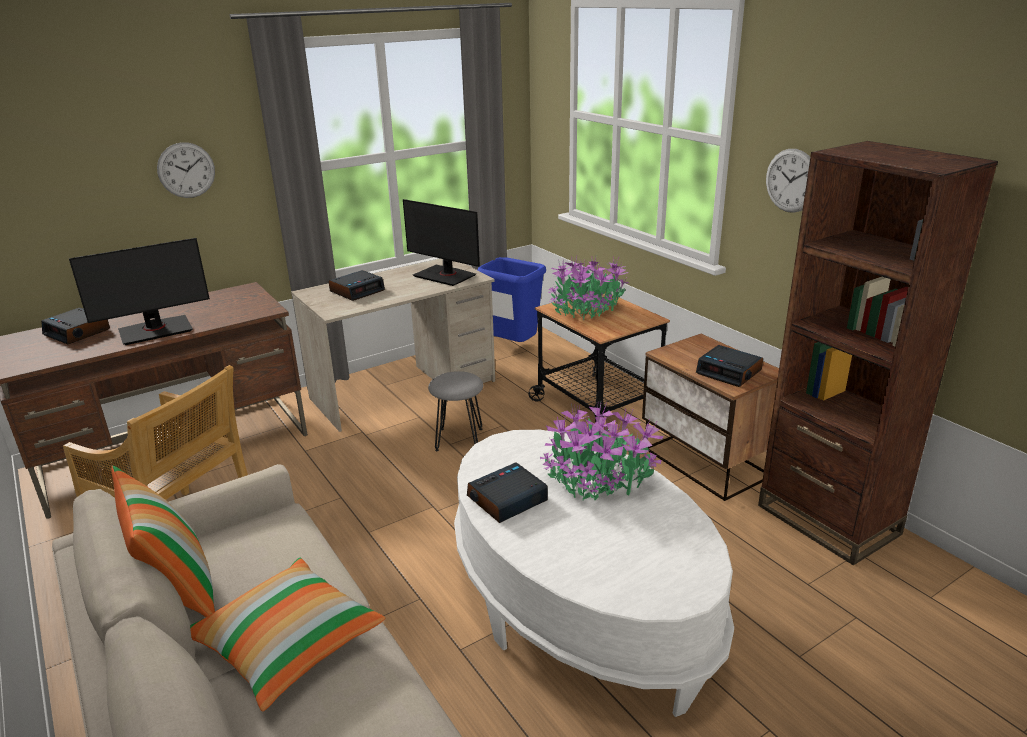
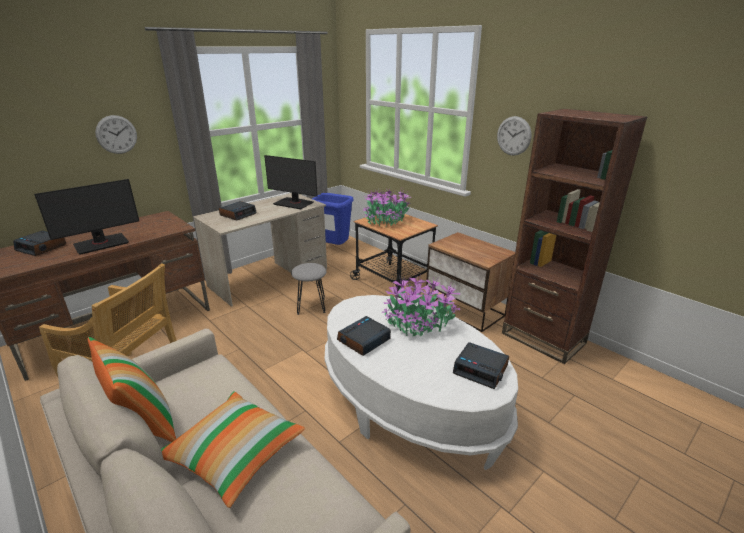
camera: 10 degrees left, 0 degrees up
(729, 372) = (481, 253): alarm clock -> alarm clock (481, 369)

